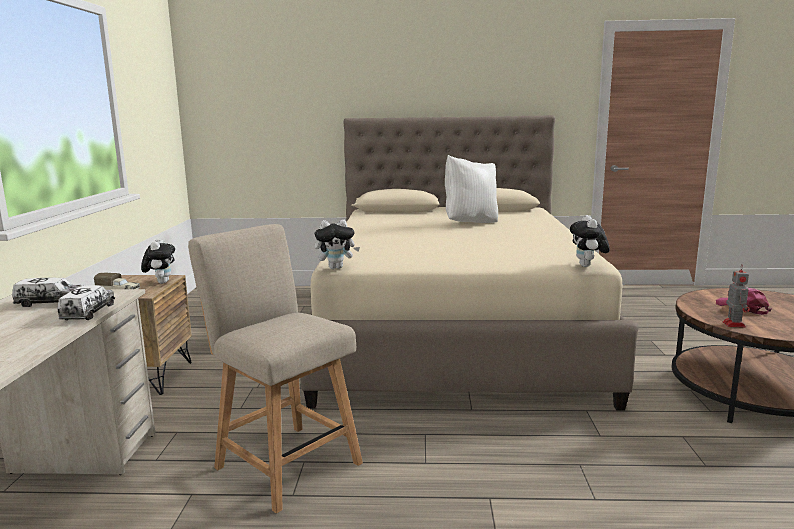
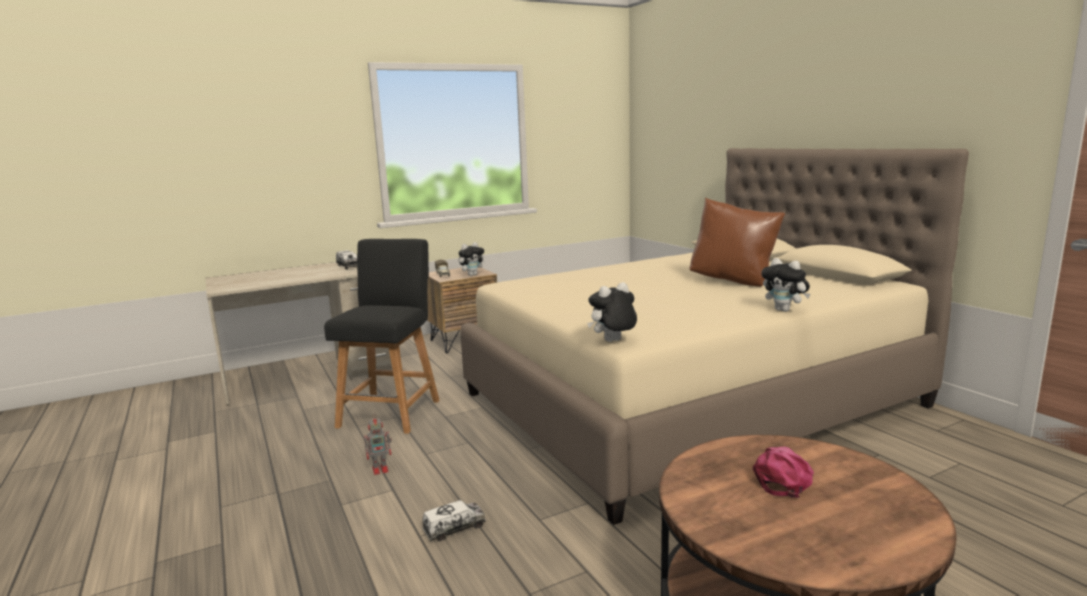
camera: 60 degrees right, 0 degrees up
(88, 312) = (336, 274): toy truck -> toy truck (454, 528)
(284, 462) = (392, 411): beige chair -> black chair
(336, 267) = (492, 286): plush toy -> plush toy (784, 310)
(470, 223) = (733, 282): white pillow -> brown pillow
(733, 324) = (692, 476): toy robot -> toy robot (381, 469)

